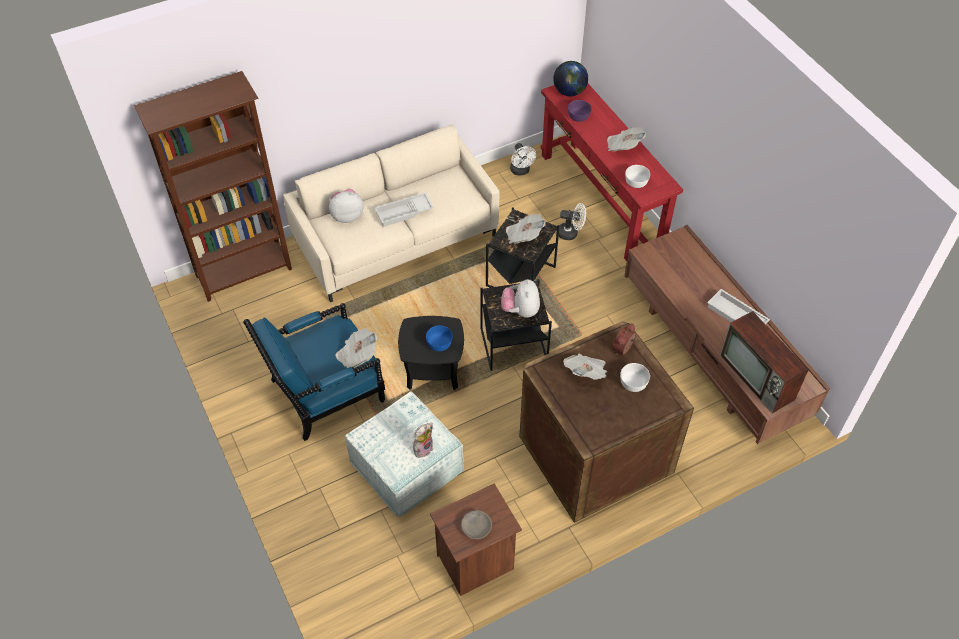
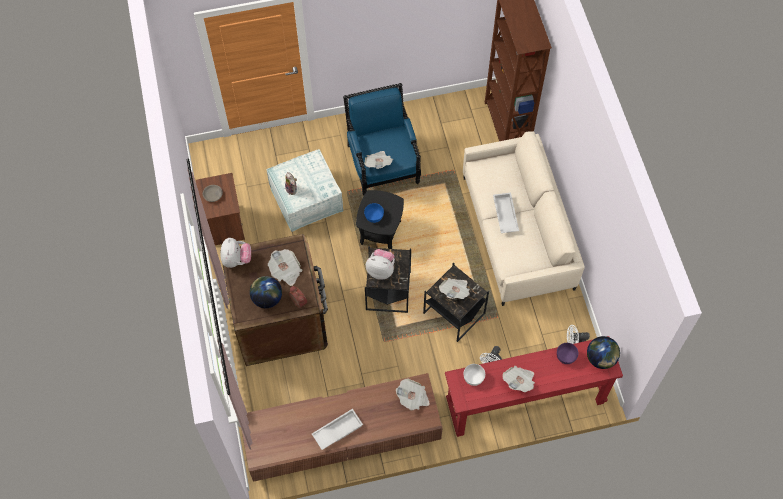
camera: 105 degrees right, 10 degrees up
(347, 215) = (511, 176): plush toy -> plush toy (236, 259)
(633, 383) = (267, 298): white bowl -> globe
(665, 256) = (413, 398): none -> newspaper
(758, 378) = (275, 423): television -> none

